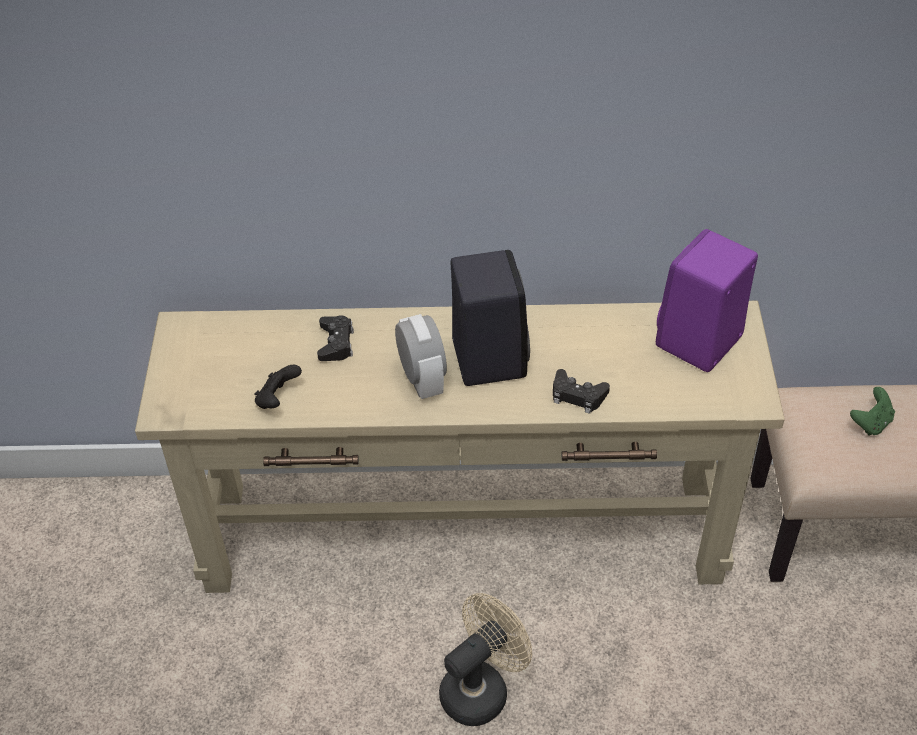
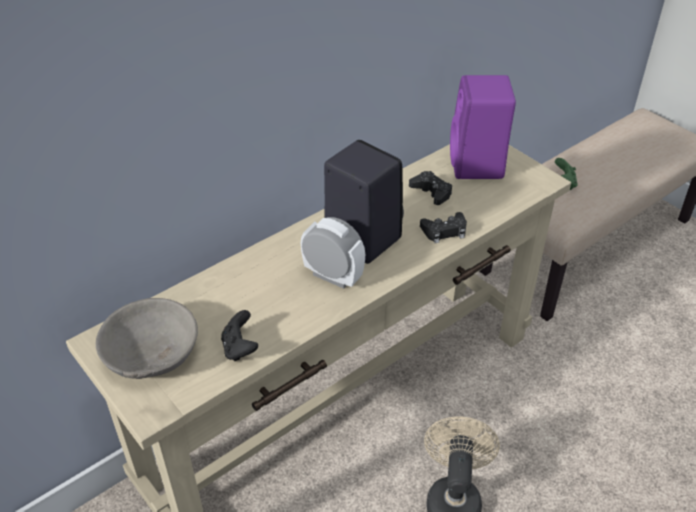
camera: 40 degrees left, 5 degrees down
(208, 362) = (152, 353): none -> grey bowl
(336, 343) = (242, 286): black game controller -> black game controller (431, 192)

